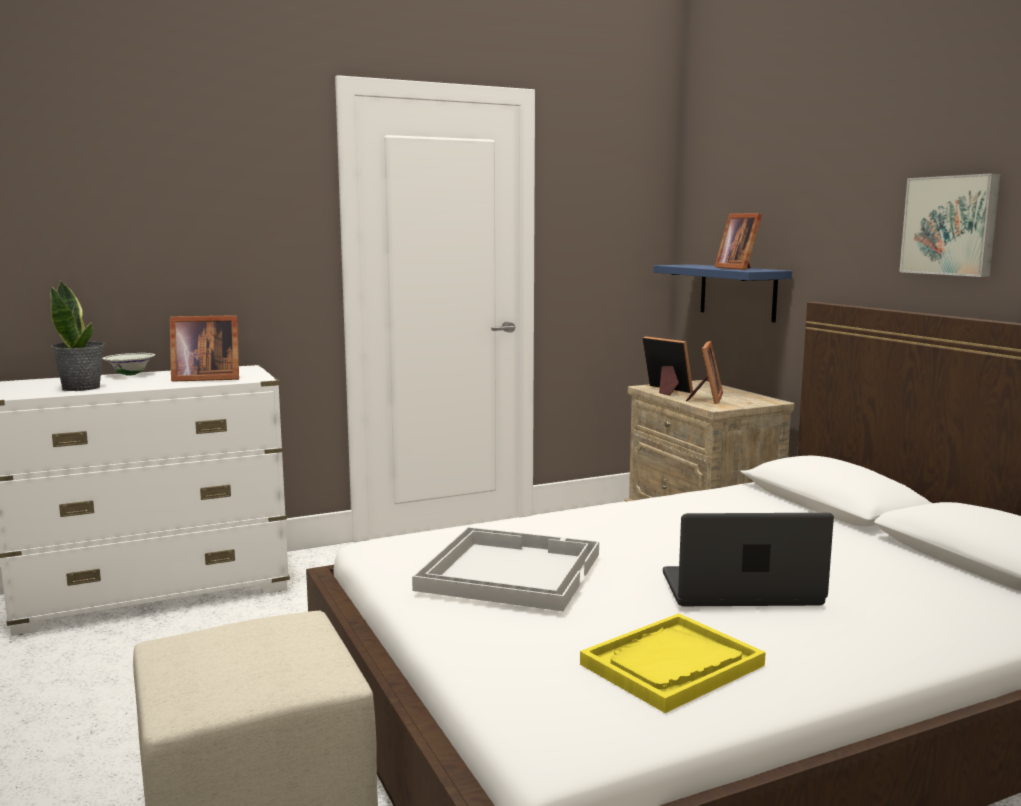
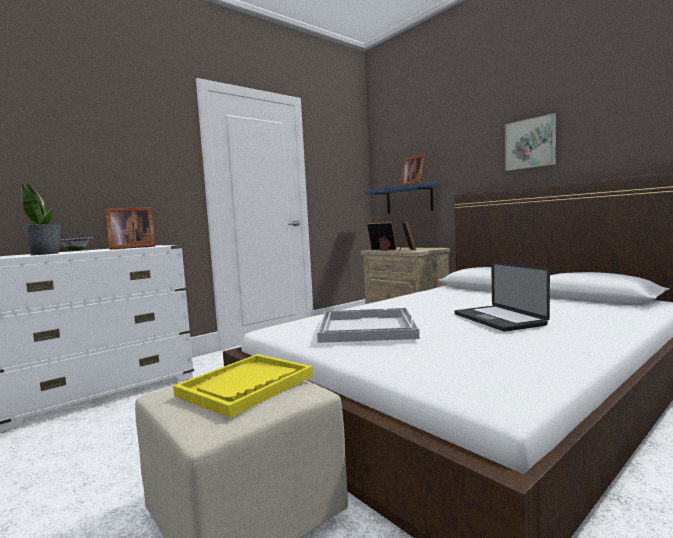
camera: 15 degrees left, 5 degrees down
(672, 665) = (510, 353): yellow tray -> yellow tray (246, 386)
(740, 590) = (498, 319): laptop -> laptop turned 90 degrees counterclockwise

